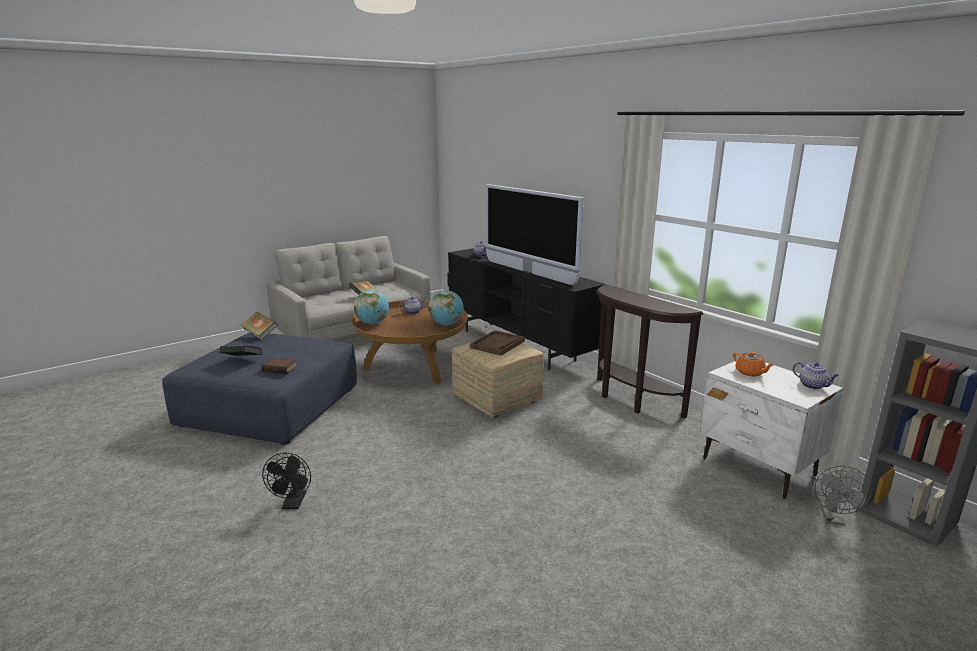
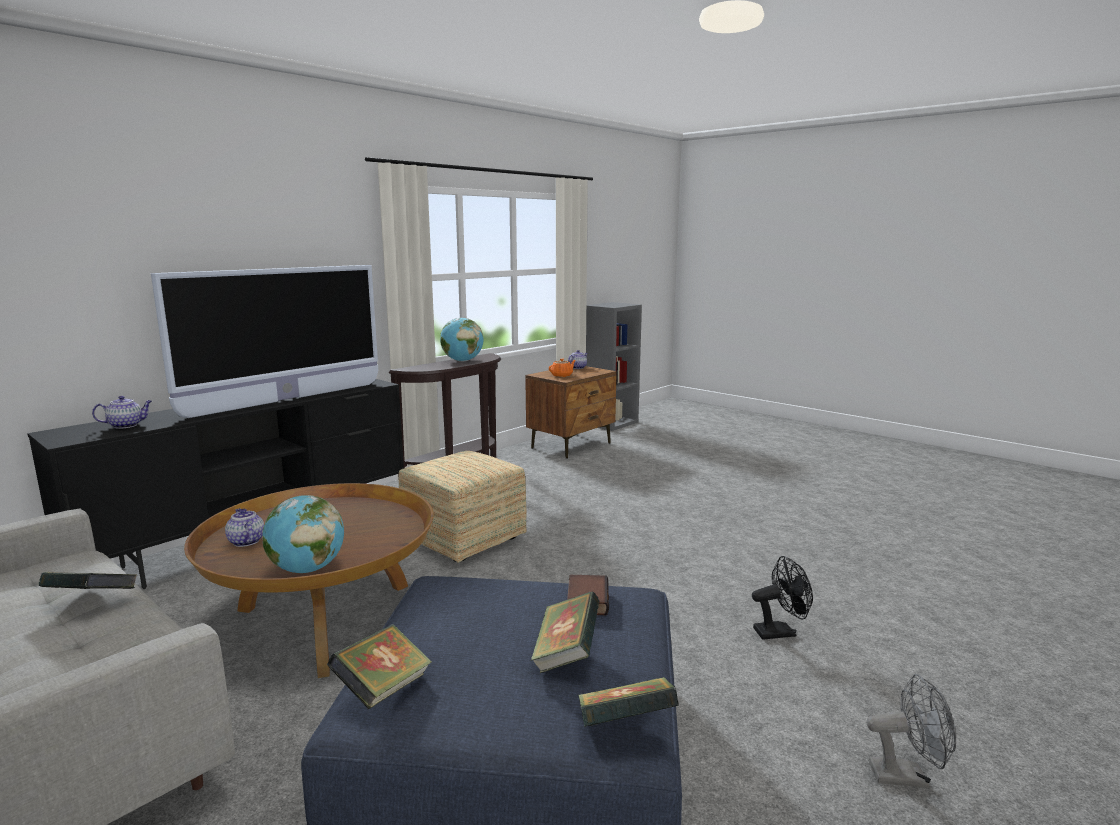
camera: 100 degrees left, 5 degrees down
(190, 367) = (625, 727): none -> book
(446, 324) = (336, 507): globe -> globe (462, 361)
(497, 344) = (455, 464): brown tray -> none
(758, 467) = (572, 446): white nightstand -> brown nightstand
(833, 519) = (626, 436): grey fan -> grey fan (907, 776)

